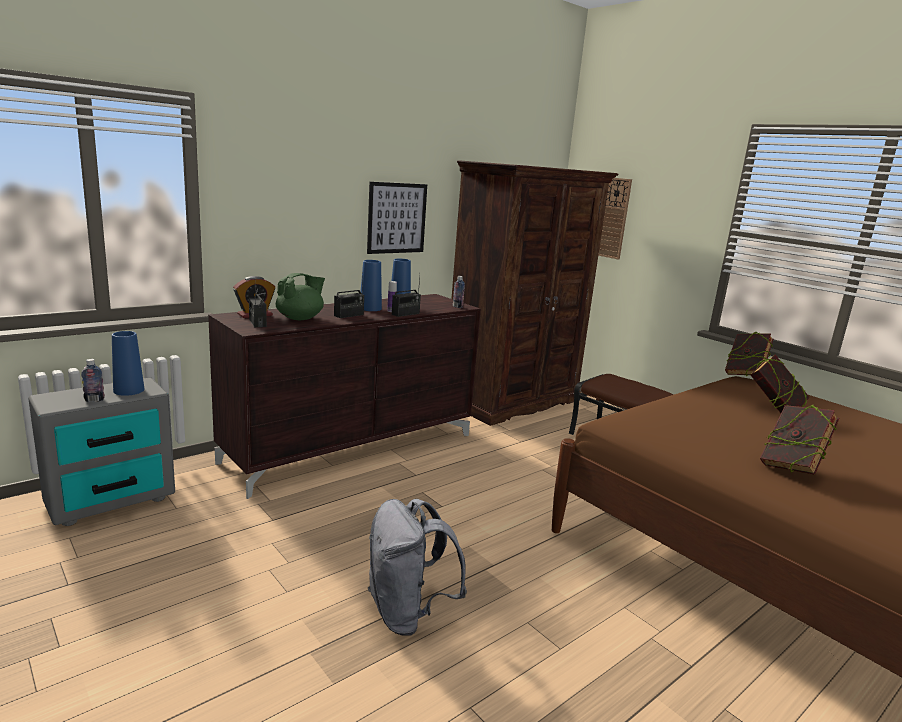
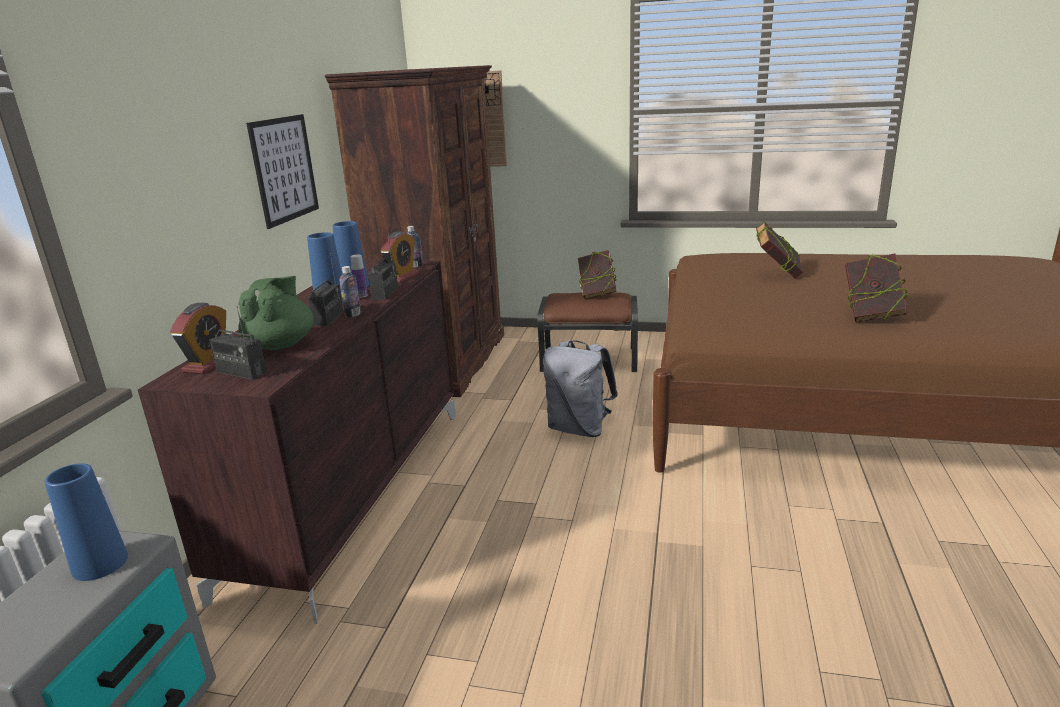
camera: 35 degrees left, 5 degrees up
(94, 400) = (70, 608): bottle -> bottle (353, 315)
(408, 613) = (660, 627): grey backpack -> grey backpack (579, 429)
(435, 309) = (402, 277): none -> alarm clock
(744, 375) = (700, 252): book -> book (597, 295)

